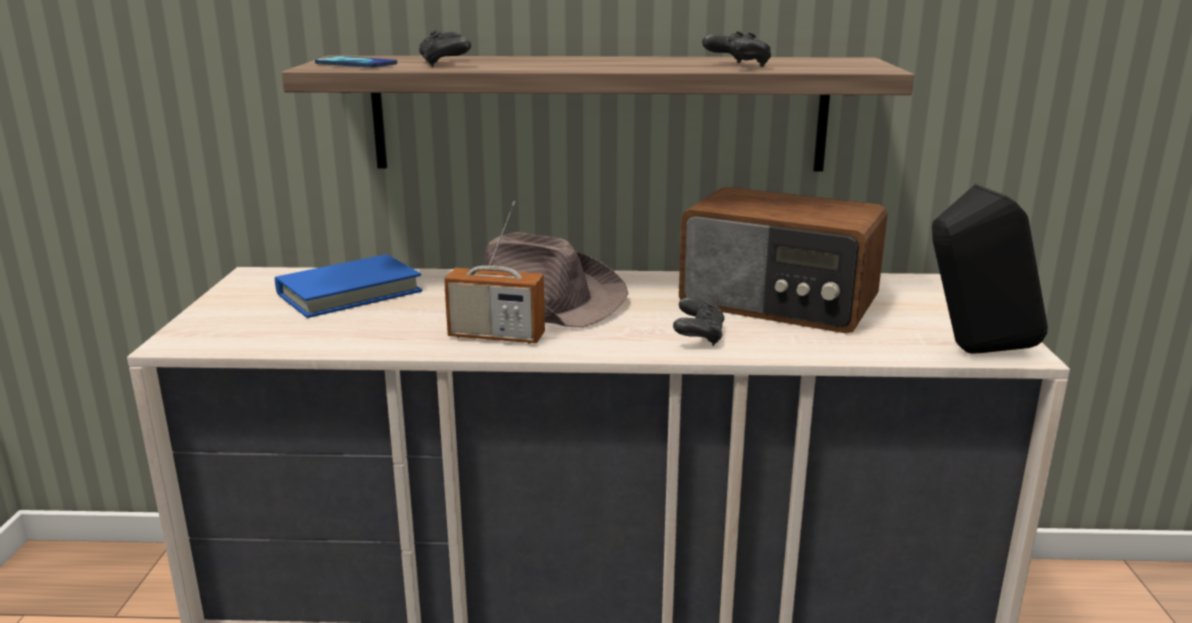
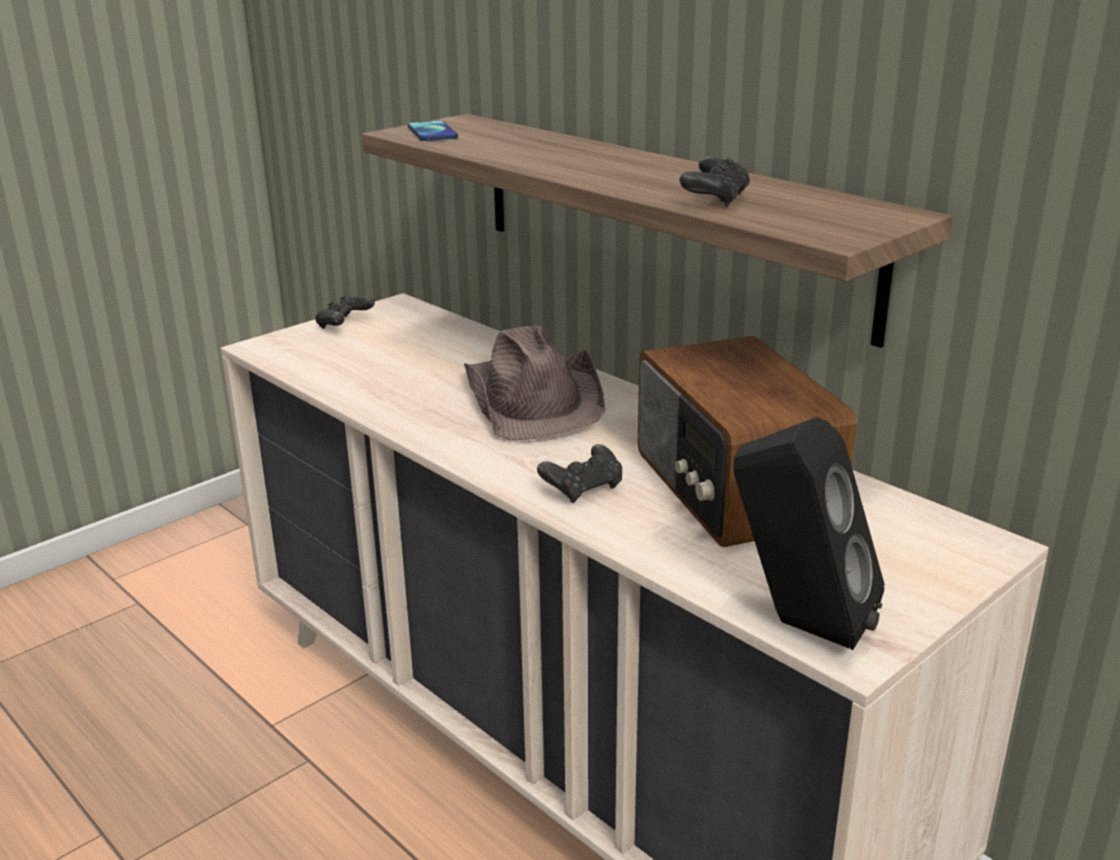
camera: 45 degrees right, 5 degrees up
(349, 292) = (424, 343): blue book -> none
(444, 64) = (491, 145): black game controller -> black game controller (344, 325)
(496, 336) = (439, 422): radio -> none

